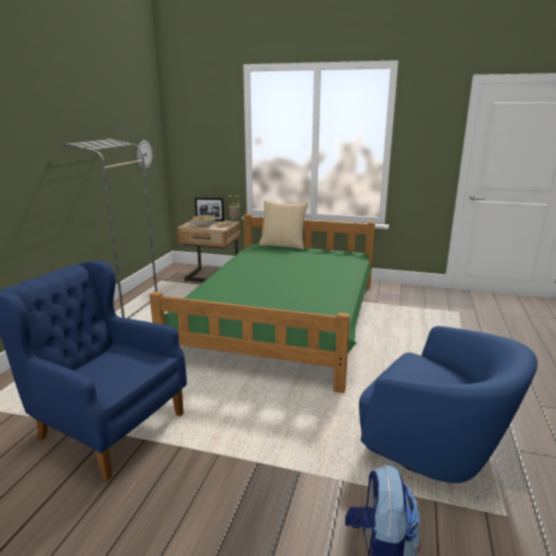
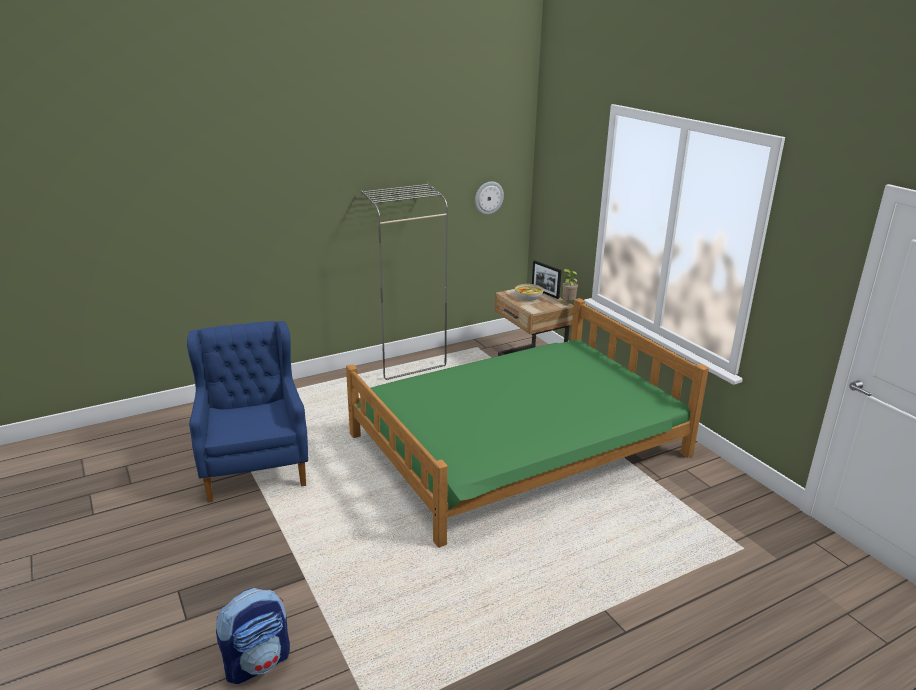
camera: 45 degrees right, 5 degrees up
(283, 245) = (605, 354): beige pillow -> none
(434, 448) = (421, 640): blue armchair -> none

